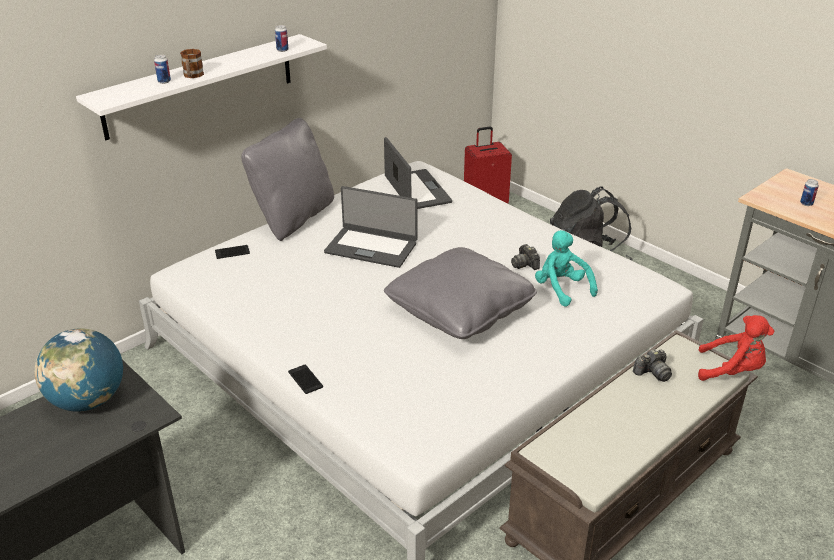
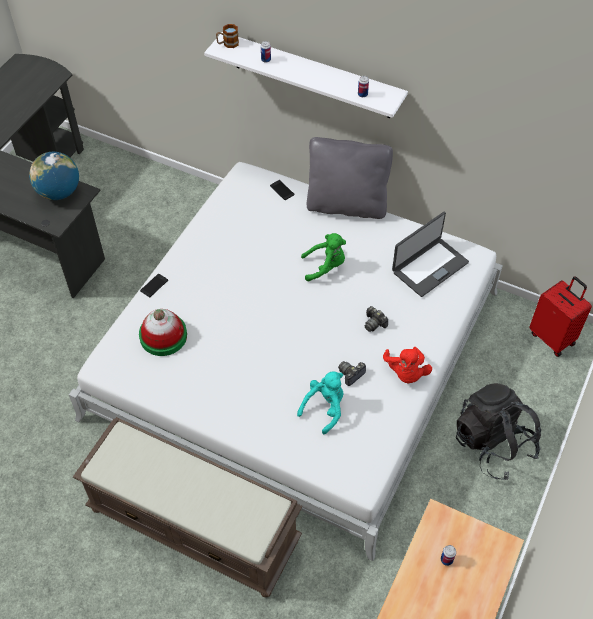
camera: 70 degrees right, 20 degrees up
(192, 76) = (283, 69): mug -> mug (227, 44)
(371, 247) = (325, 266): laptop -> green plush toy
(397, 386) = (163, 336): none -> hat
(460, 310) = (264, 347): grey pillow -> none
(652, 373) = (230, 490): camera -> camera (374, 323)
(732, 371) = (253, 547): red plush toy -> red plush toy (406, 373)

